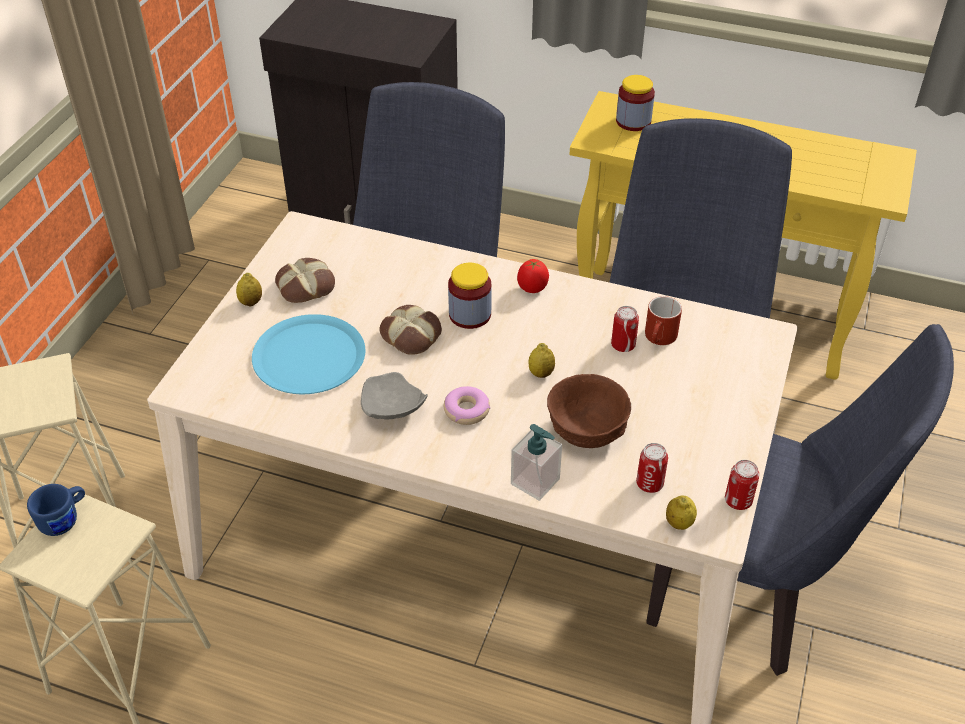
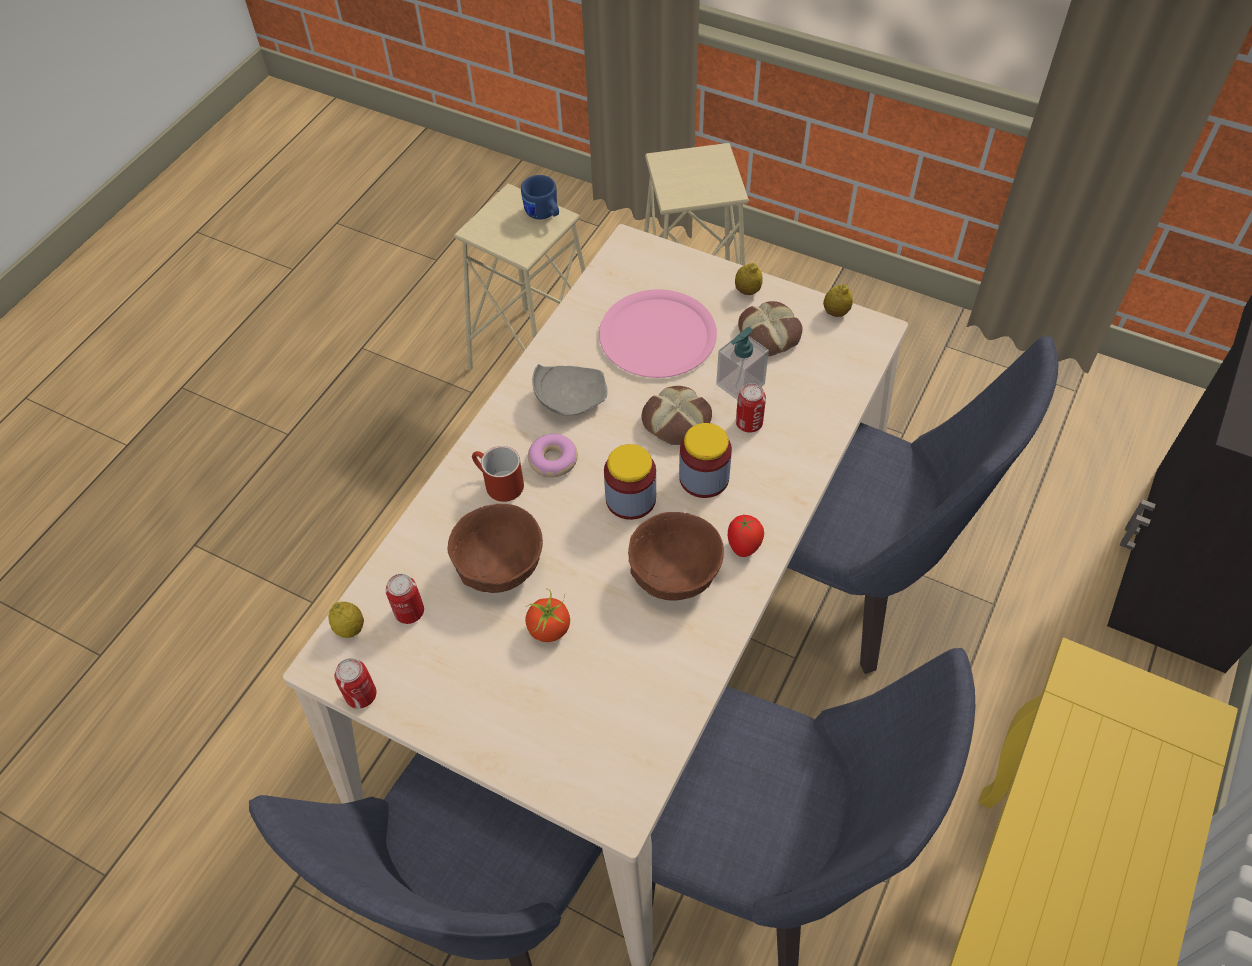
camera: 100 degrees right, 10 degrees up
(309, 356) = (657, 335): blue plate -> pink plate
(535, 481) = (441, 508): soap dispenser -> soap dispenser (740, 384)
(541, 373) = (595, 535): lemon -> lemon (836, 312)
(568, 324) = (674, 575): none -> brown bowl
(623, 345) = (627, 628): can -> can (749, 423)
(633, 121) = (1145, 743): jar -> jar (630, 499)
(637, 390) = (549, 628): none -> tomato
(660, 339) = (632, 672): red mug -> red mug (497, 484)

